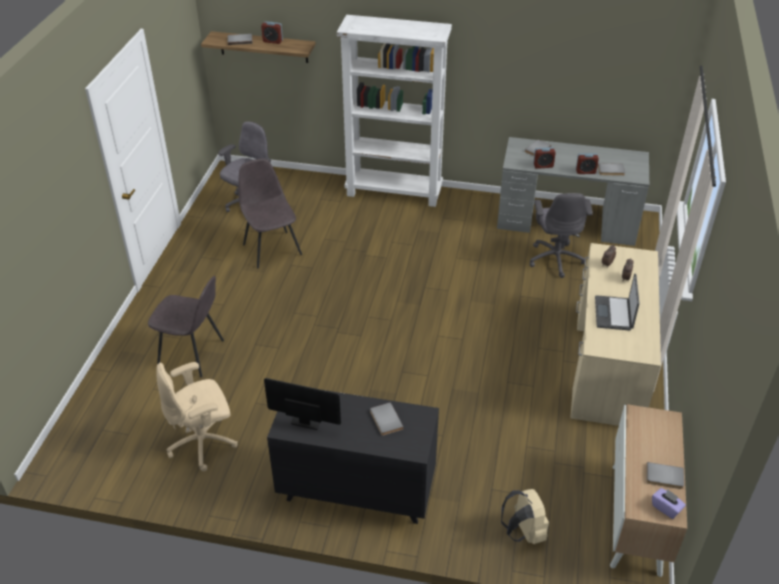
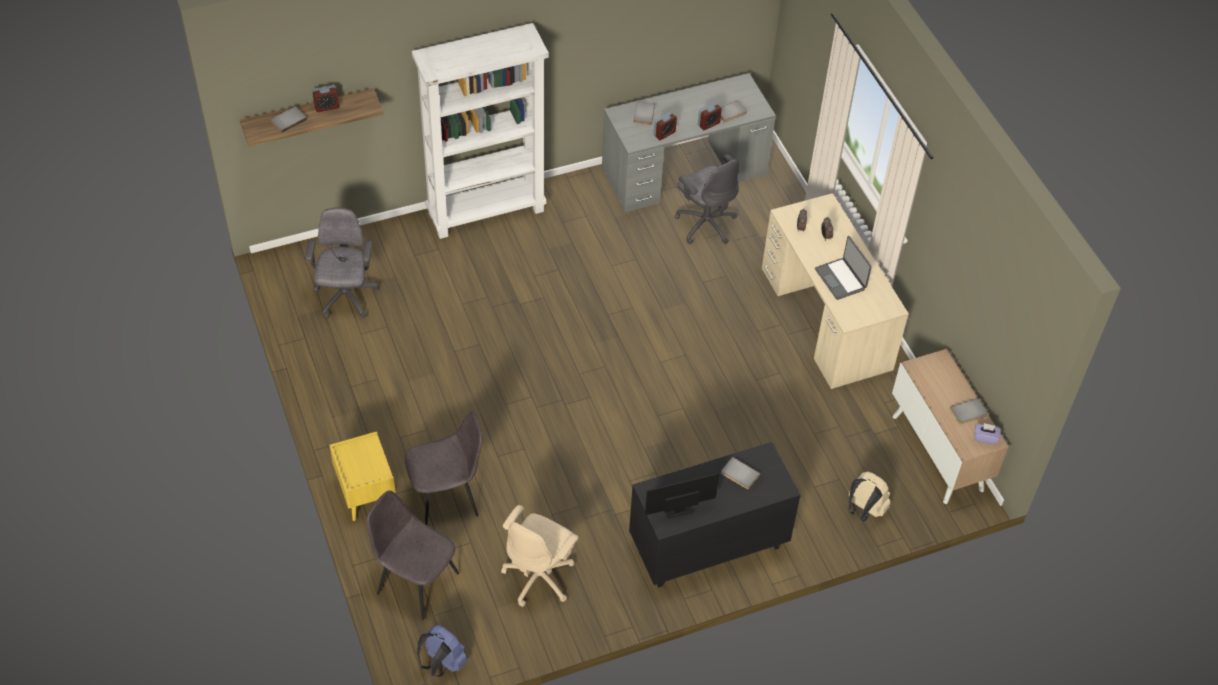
camera: 35 degrees left, 10 degrees up
(72, 468) = (442, 663): none -> blue backpack
(141, 327) = (365, 495): none -> yellow nightstand
(272, 248) = (417, 341): grey chair -> grey chair (416, 582)

